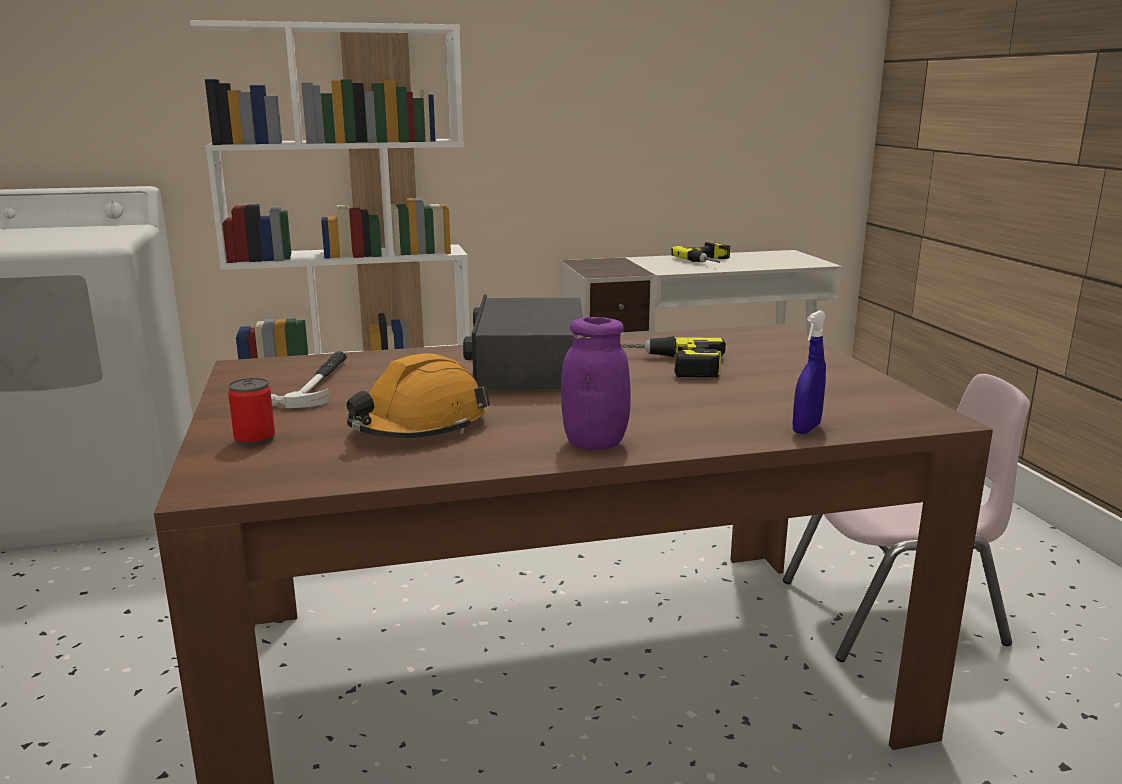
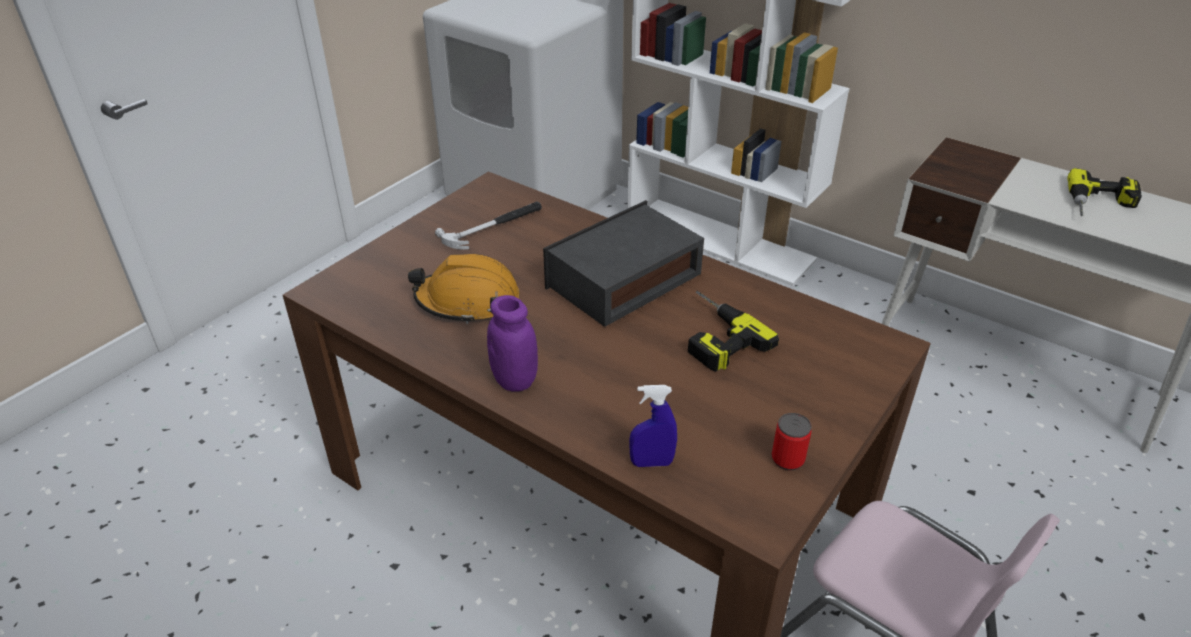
camera: 50 degrees right, 20 degrees up
(255, 439) = (390, 262): can -> can (787, 459)

